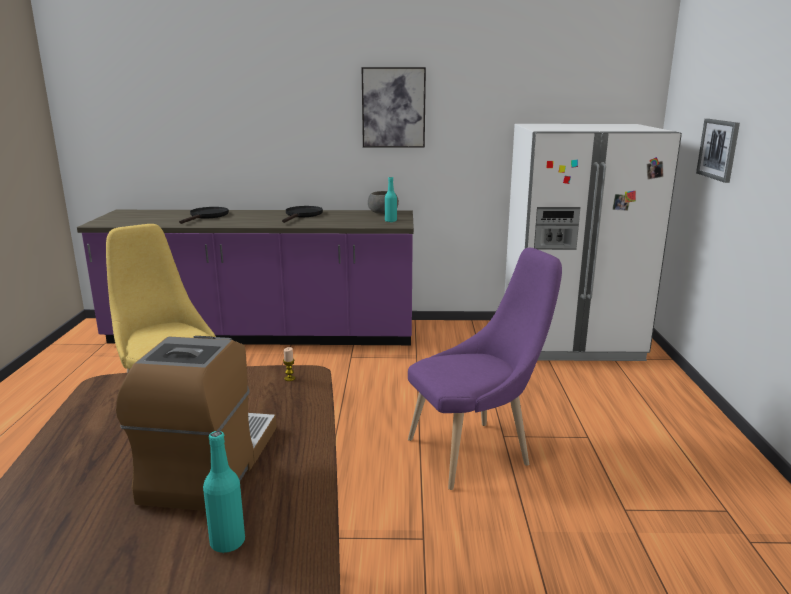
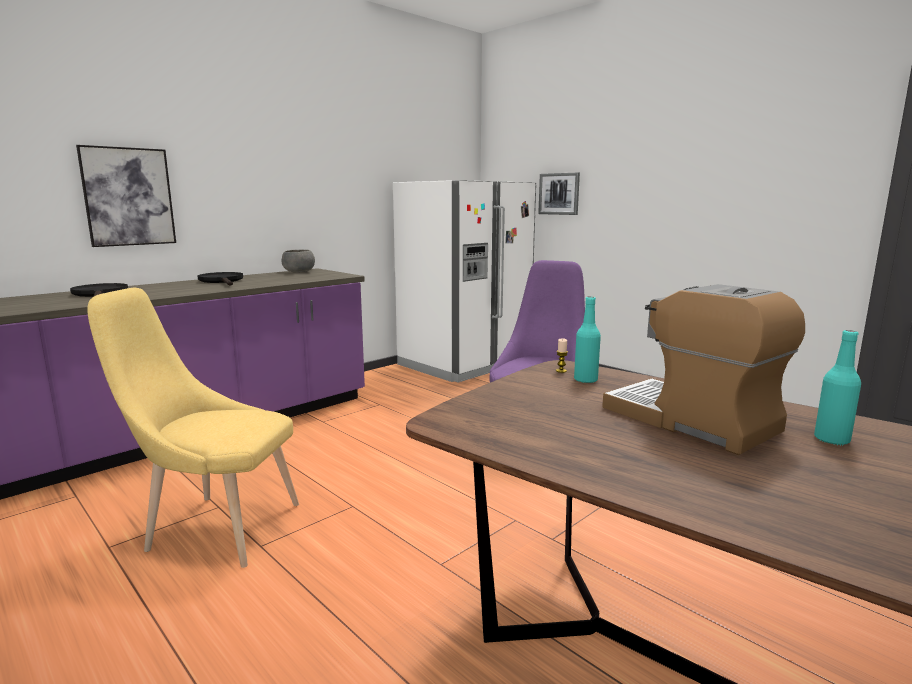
camera: 45 degrees left, 5 degrees down
(390, 221) = (328, 274): turquoise bottle -> turquoise bottle (585, 380)
(393, 108) = (290, 164): picture -> picture (128, 197)

